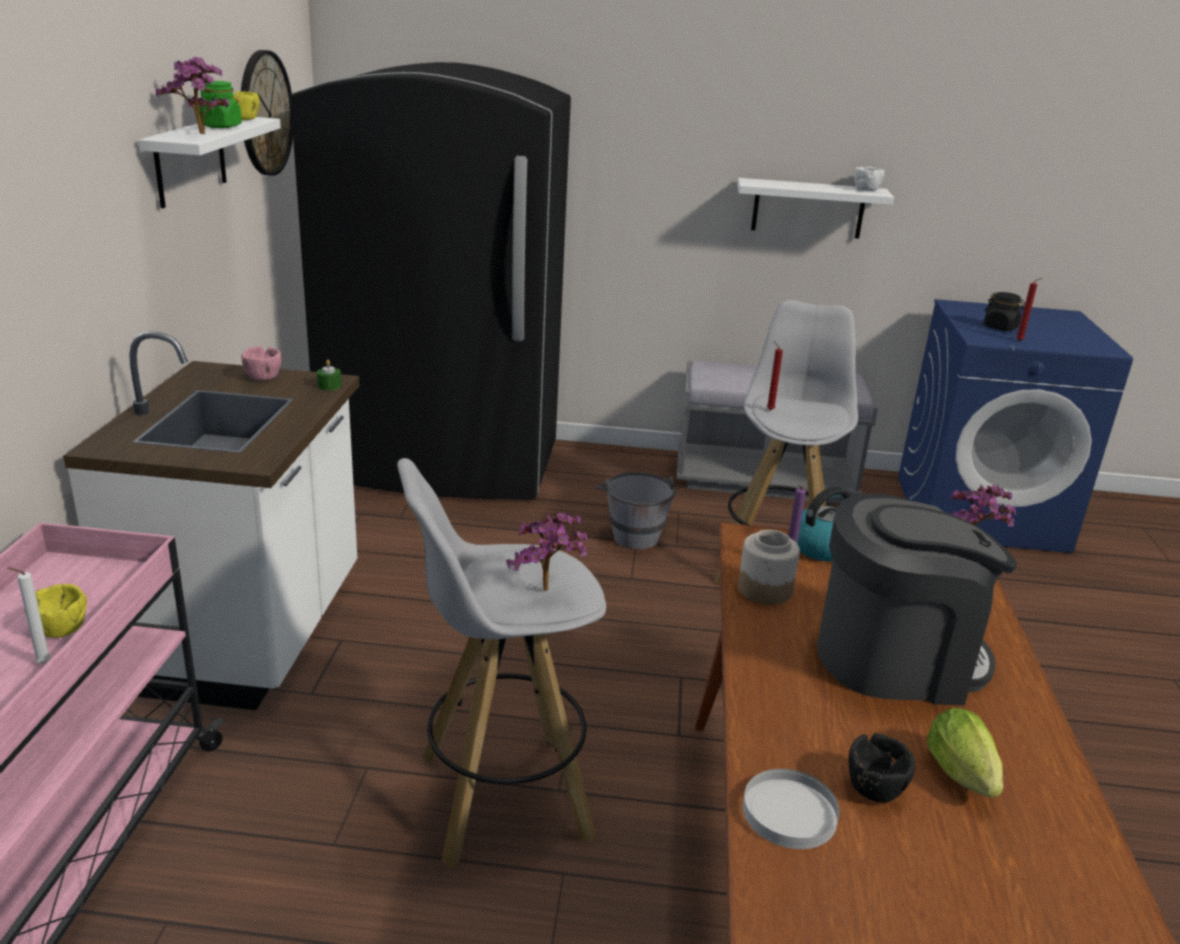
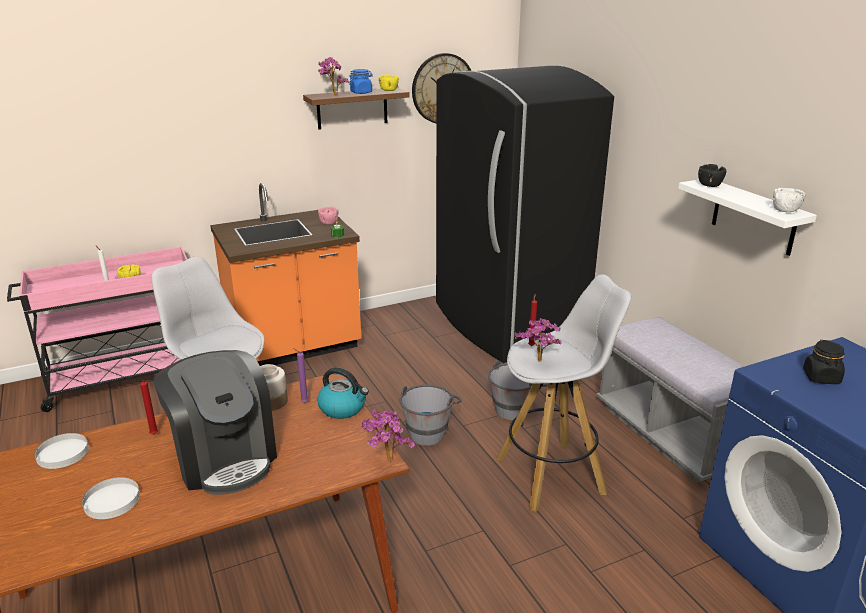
camera: 60 degrees right, 0 degrees up
(190, 160) = (352, 108): white shelf -> brown shelf
(220, 126) = (361, 92): green jar -> blue jar
(251, 633) = (294, 347): white counter -> orange counter
(548, 593) = (216, 349): potted plant -> potted plant (538, 363)
(618, 604) = (429, 431): none -> grey bucket
(874, 789) = (91, 473): black bowl -> black bowl (709, 185)
(963, 779) = (112, 500): lettuce -> white plate
(1020, 341) = (800, 392): red candle -> red candle (154, 435)

